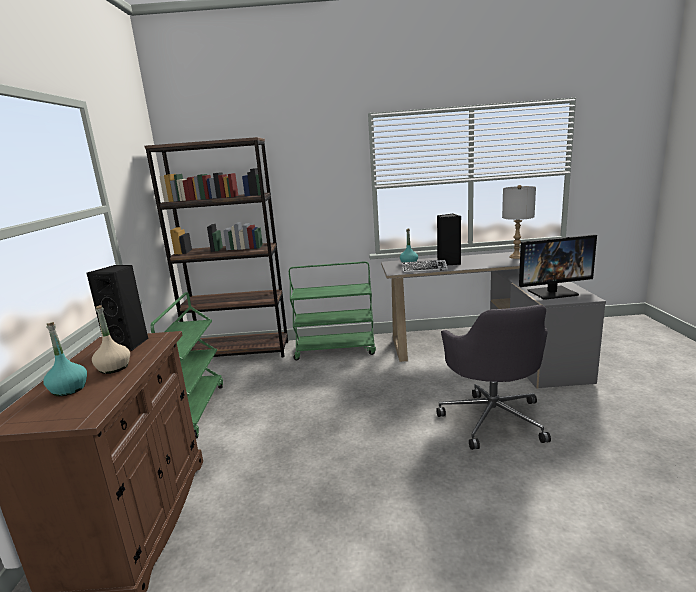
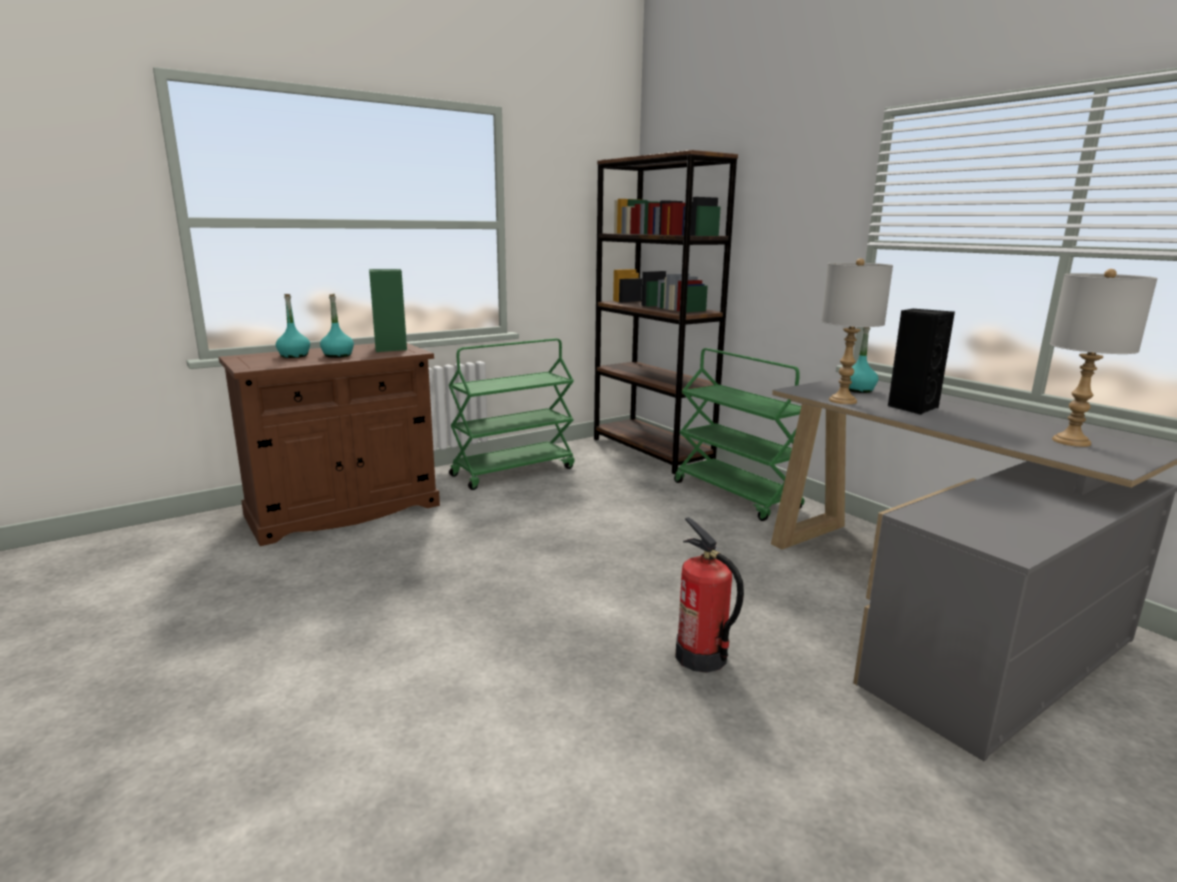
camera: 55 degrees right, 0 degrees up
(114, 368) = (338, 355): beige bottle -> turquoise bottle
(129, 344) = (390, 349): black speaker -> green speaker
(424, 269) = (843, 401): keyboard -> grey table lamp
(493, 418) = (701, 657): grey office chair -> fire extinguisher
(553, 292) = (979, 515): monitor -> none

